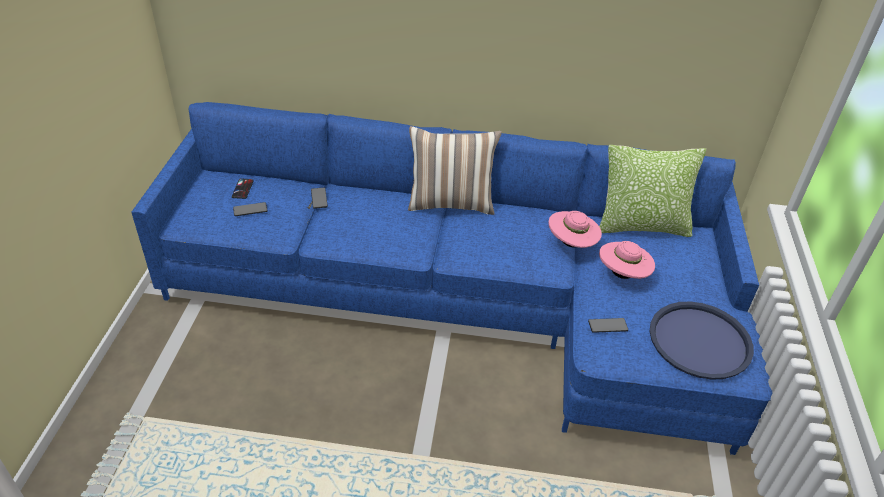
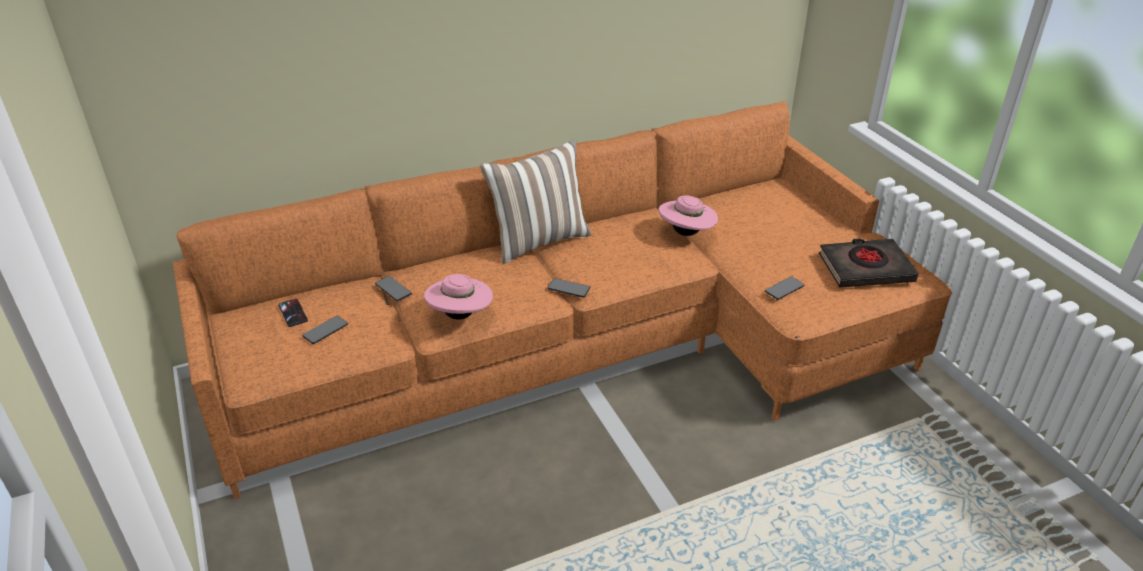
camera: 30 degrees left, 5 degrees down
(437, 250) = (568, 288): none -> phone
(468, 302) = (586, 347): blue sofa -> orange sofa
(622, 275) = (754, 242): pink hat -> pink hat (460, 315)
(641, 226) = (728, 195): pillow -> none
(699, 341) = (865, 268): blue tray -> black book

